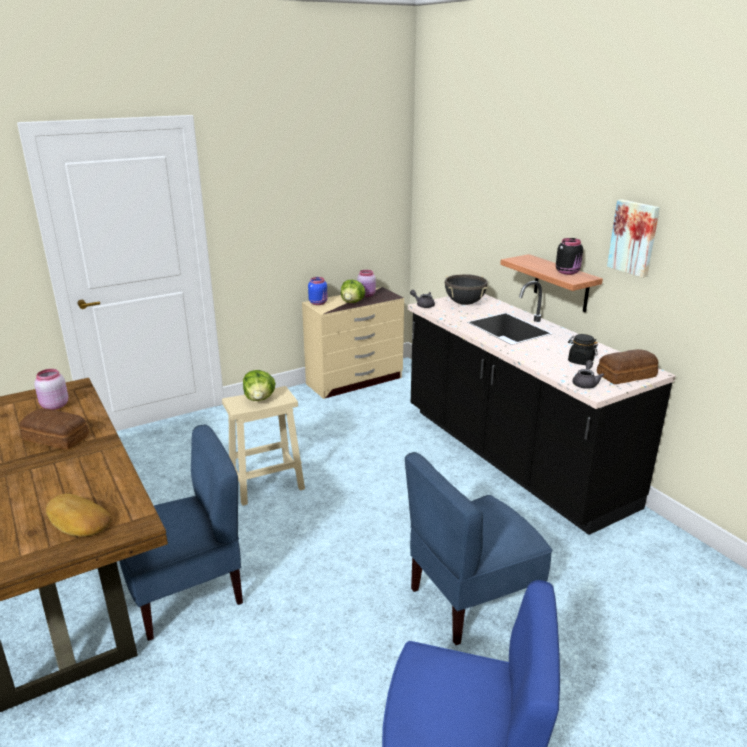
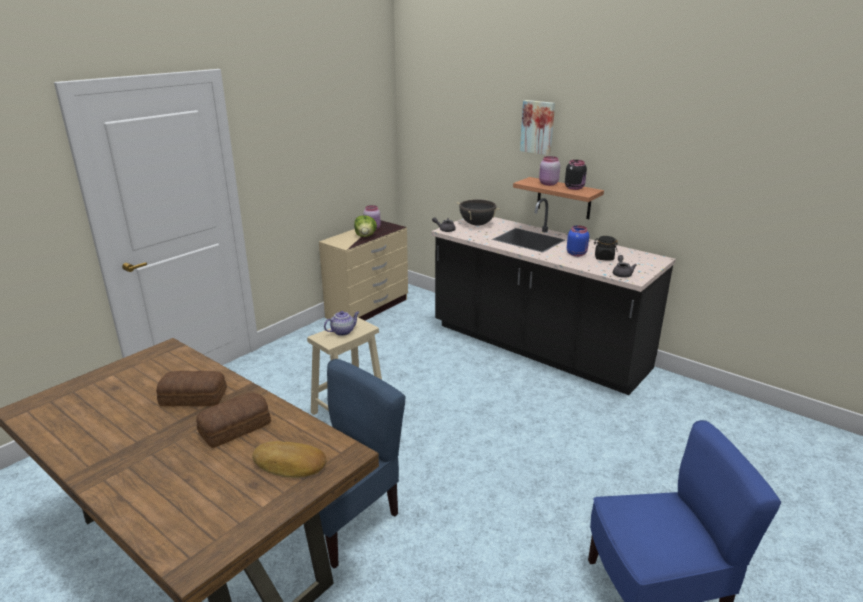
camera: 20 degrees left, 0 degrees up
(54, 406) = (162, 369): pink jar -> pink jar (548, 184)
(259, 399) = (343, 331): lettuce -> teapot
(318, 303) = (335, 240): blue jar -> blue jar (576, 254)
(471, 601) = (578, 464): blue chair -> none
(627, 375) = (645, 263): bread -> bread (236, 428)
(634, 237) = (631, 155): picture -> picture (538, 127)

